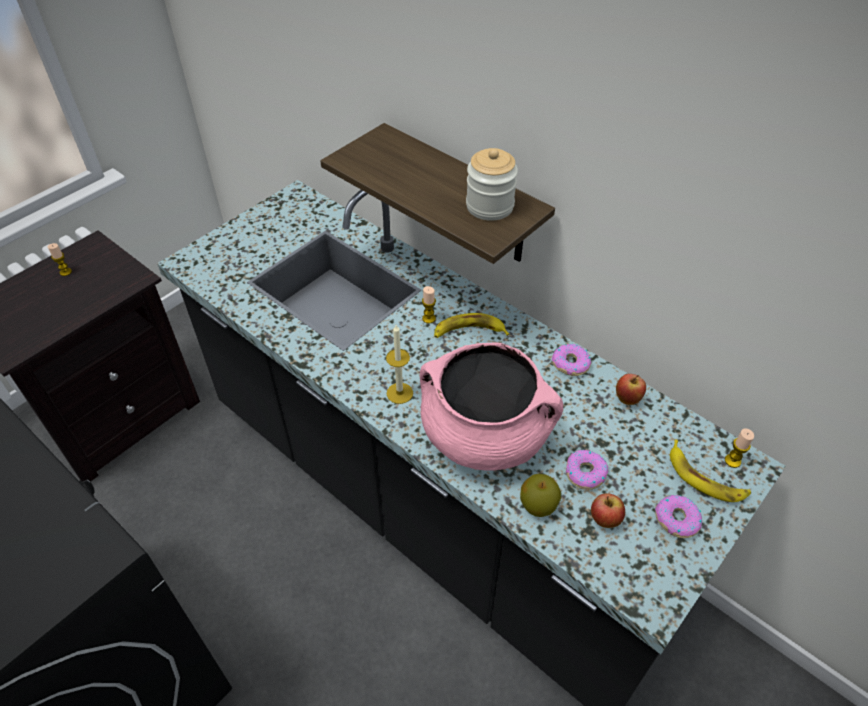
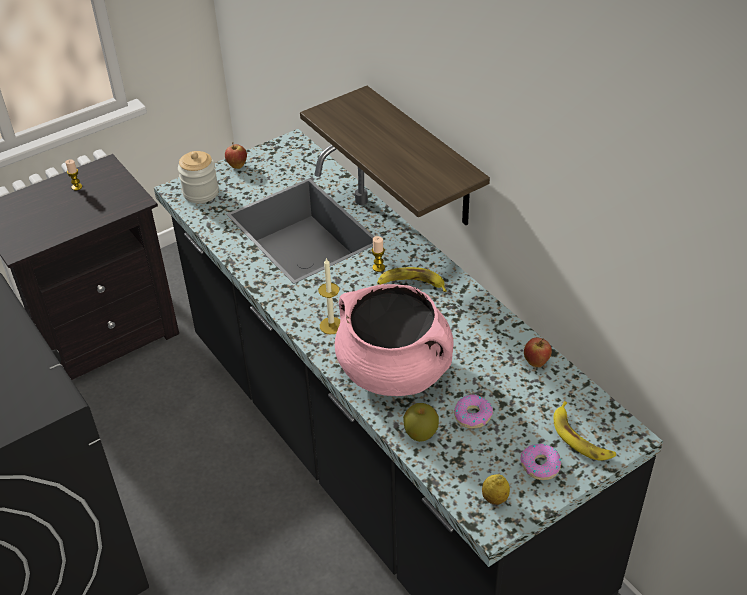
camera: 15 degrees right, 5 degrees down
(489, 206) = (431, 169): jar -> jar (201, 193)
(570, 364) = (495, 325): donut -> none
(604, 520) = (474, 454): apple -> apple (237, 166)
(645, 571) = (494, 498): none -> lemon
(732, 461) = (613, 428): candle -> none

